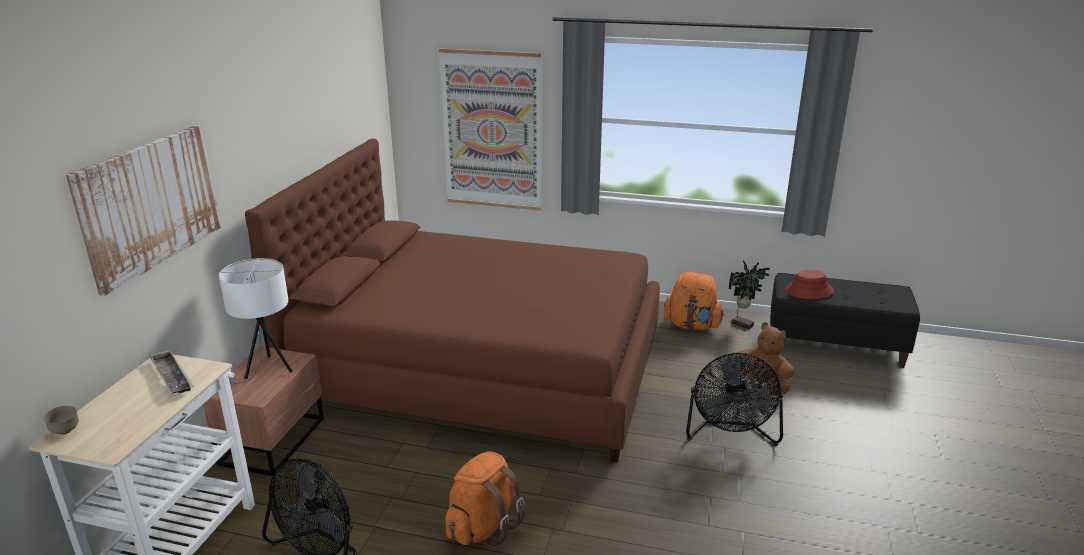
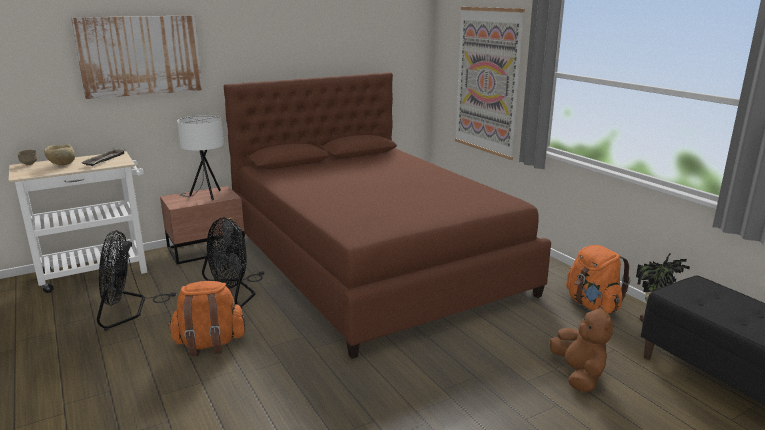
camera: 45 degrees right, 5 degrees down
(125, 409) = (62, 165): none -> beige bowl
(726, 431) = (476, 388): black fan -> black fan (236, 290)
(809, 291) = (703, 300): red hat -> none

